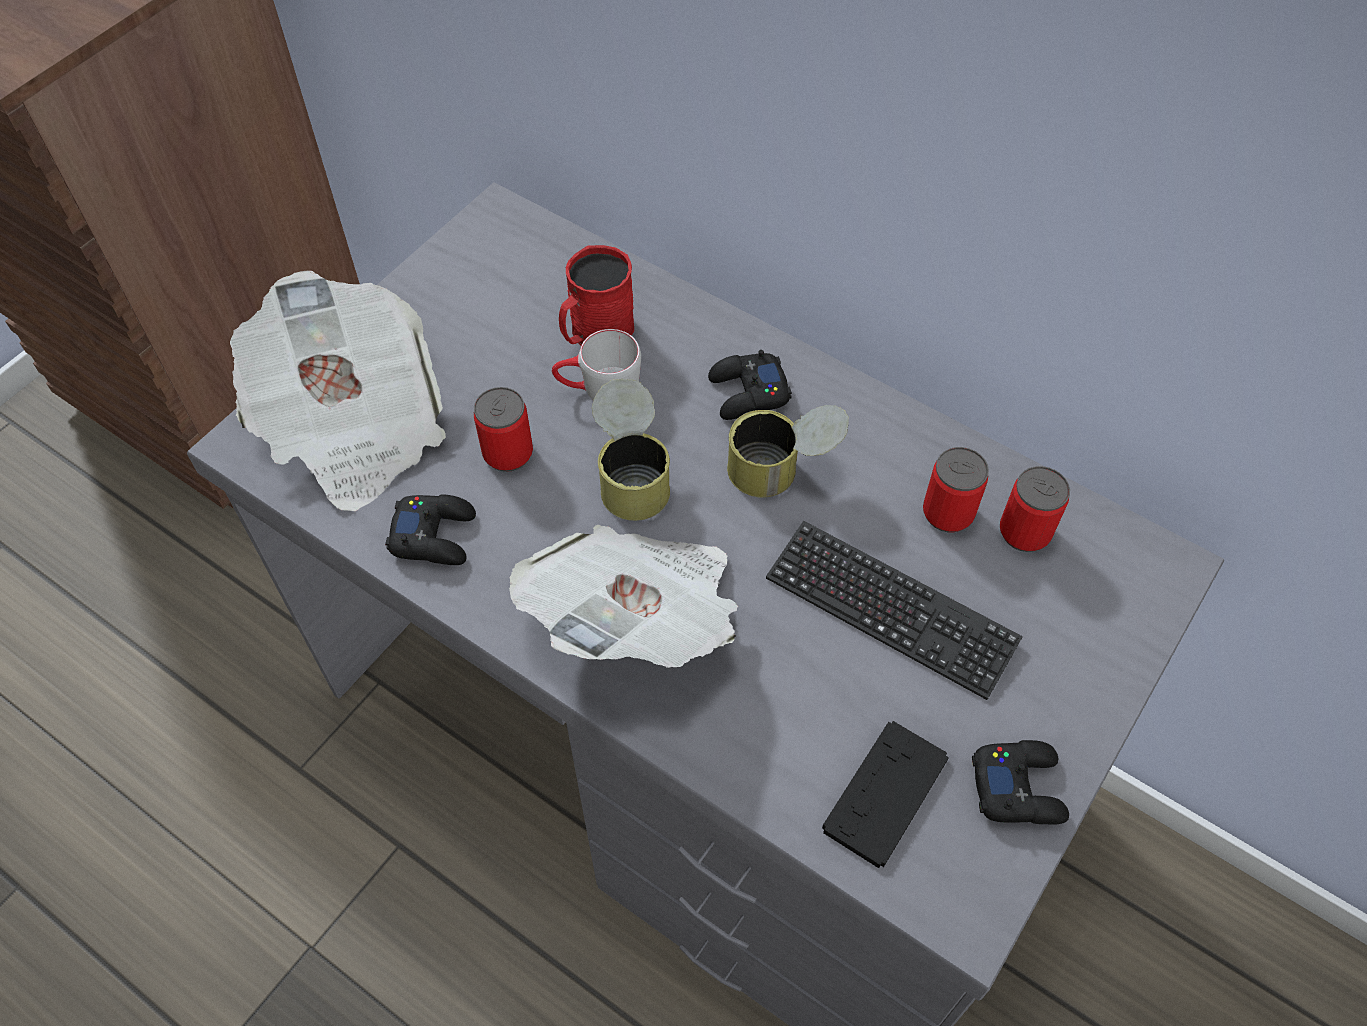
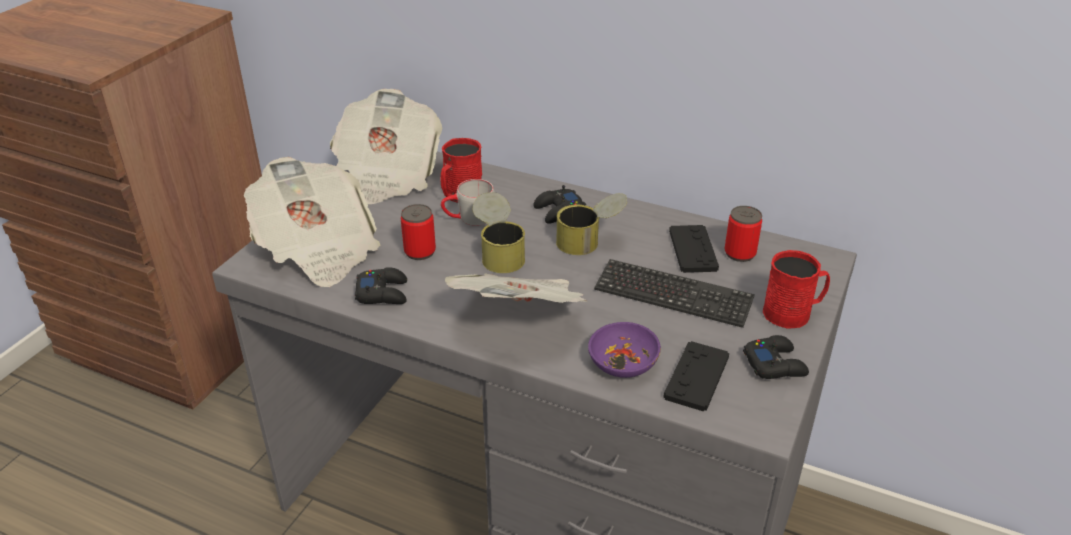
camera: 10 degrees left, 20 degrees down
(489, 271) = (387, 174): none -> newspaper
(777, 744) = (624, 362): none -> purple bowl
(948, 513) = (693, 250): can -> black game controller
(1078, 679) = (793, 313): none -> red mug

